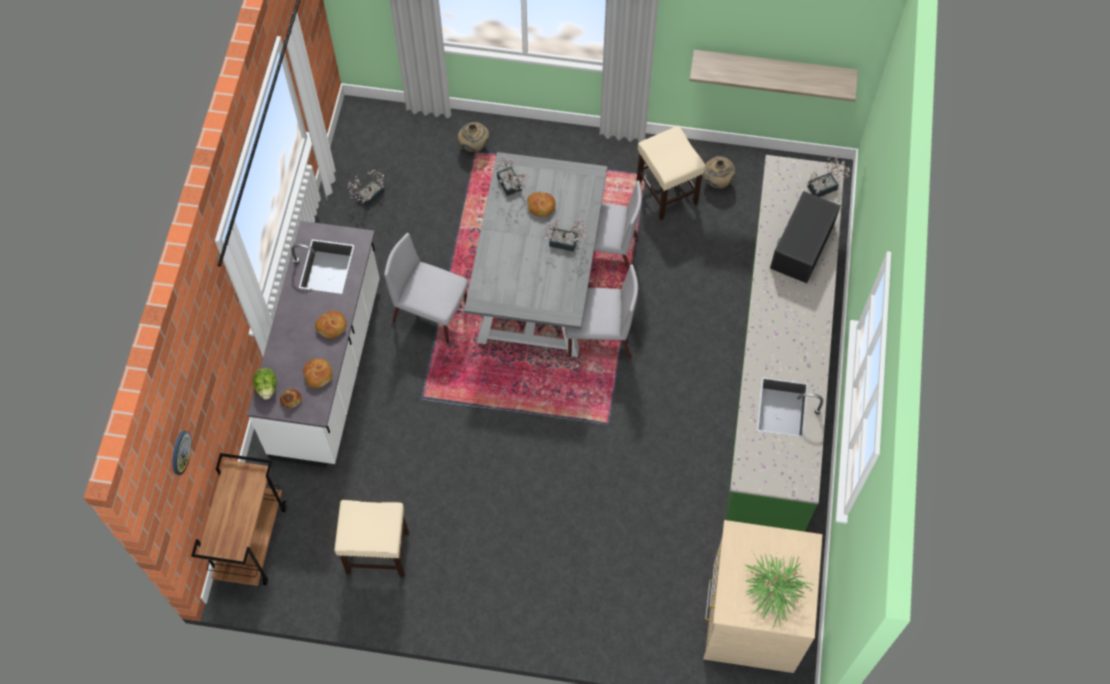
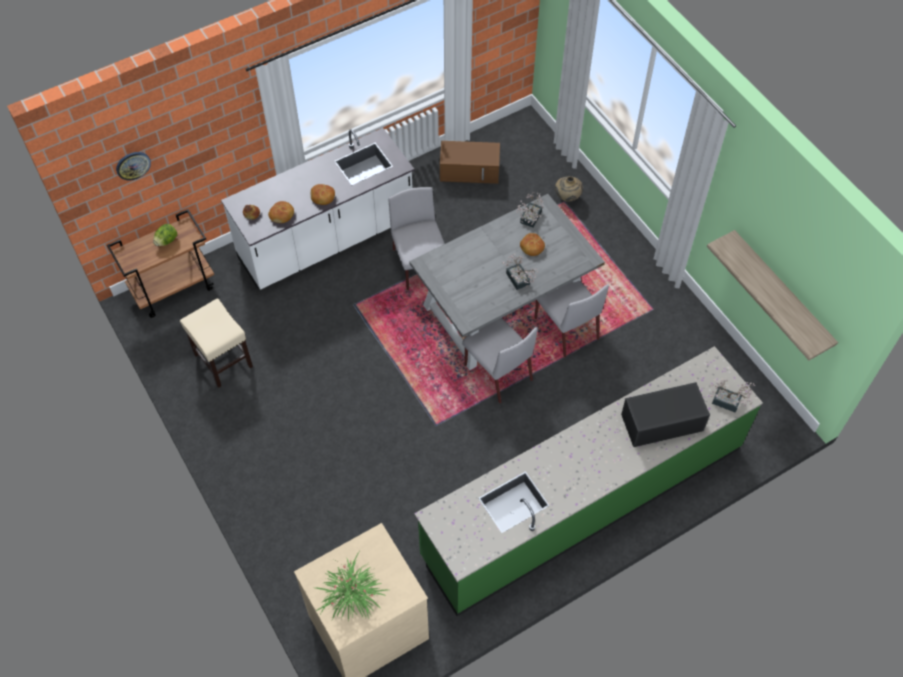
camera: 50 degrees right, 5 degrees down
(267, 388) = (248, 196): lettuce -> lettuce (167, 241)
(368, 196) = (470, 170): potted plant -> brown microwave
(666, 192) = (653, 331): beige stool -> none
(717, 182) = (695, 356): beige vase -> none

